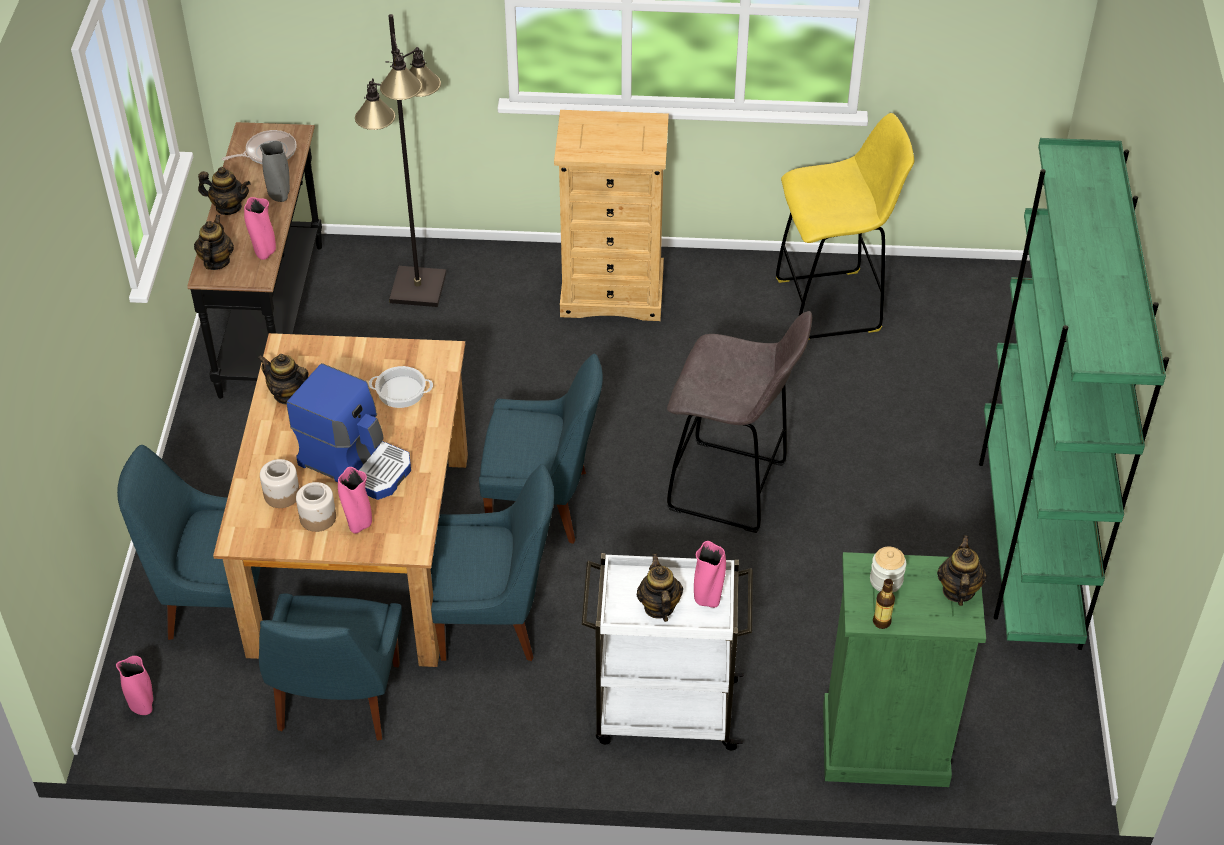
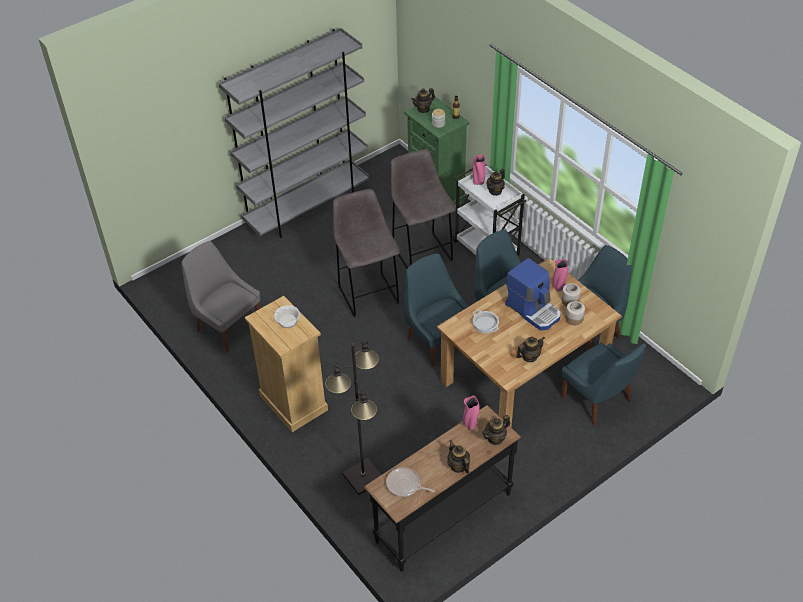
camera: 130 degrees left, 0 degrees up
(143, 707) = (661, 382): pink vase -> none
(280, 196) = (429, 452): grey vase -> none
(288, 394) = (529, 357): teapot -> teapot turned 105 degrees counterclockwise
(356, 462) = (533, 310): coffee machine -> coffee machine turned 150 degrees clockwise
(612, 144) = (287, 321): none -> bowl
(754, 616) = (421, 252): none -> grey stool
(832, 305) = (227, 326): yellow stool -> grey chair
(1028, 541) = (307, 208): green bookcase -> grey bookcase

